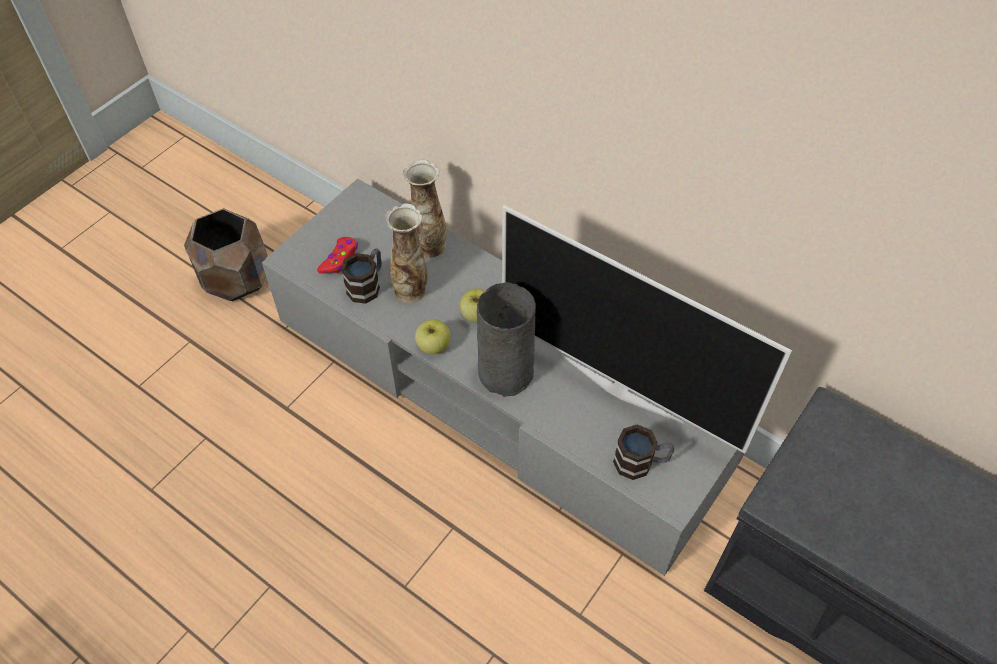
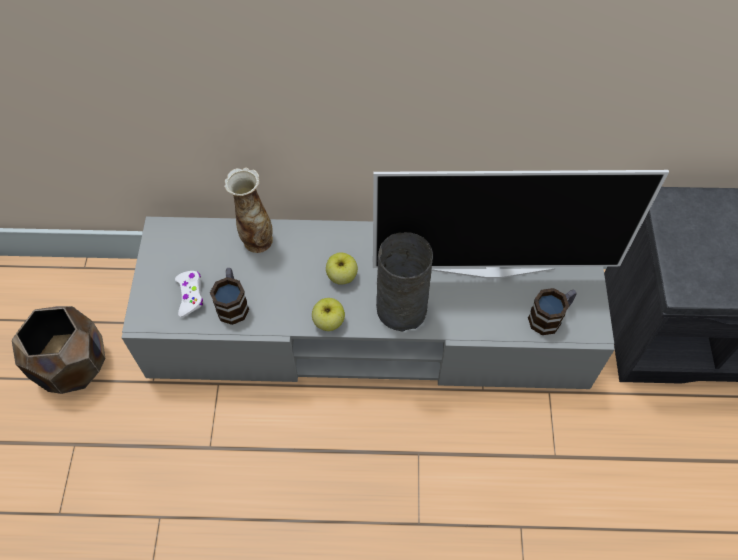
camera: 35 degrees left, 5 degrees up
(340, 259) = (190, 295): red game controller -> white game controller
(411, 290) = (272, 286): vase -> none

